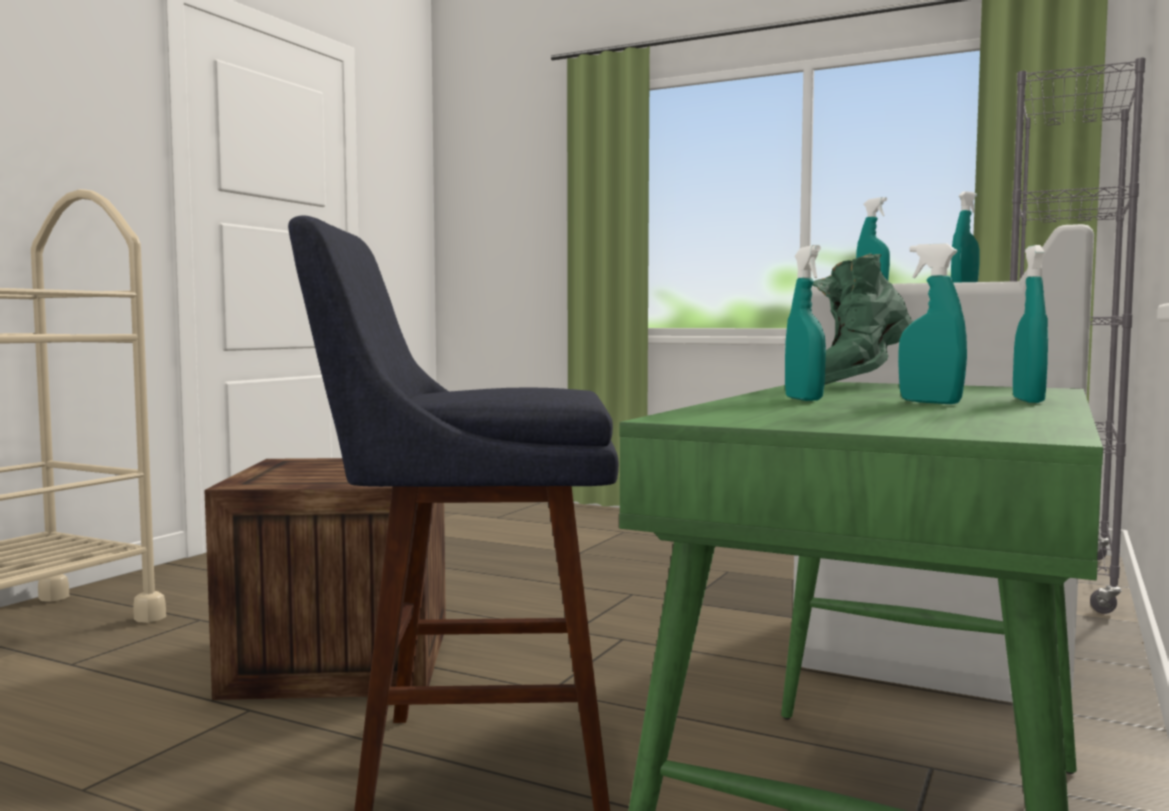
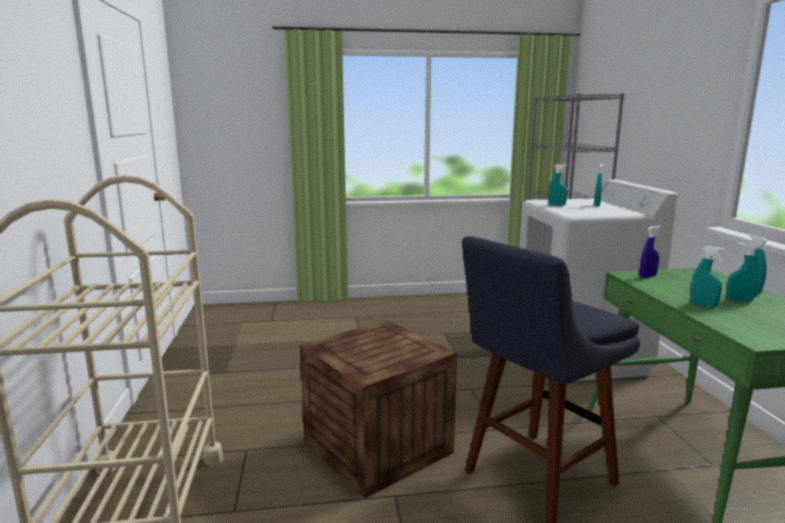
camera: 35 degrees left, 10 degrees up
(861, 385) = (647, 276): green boot -> blue spray bottle

